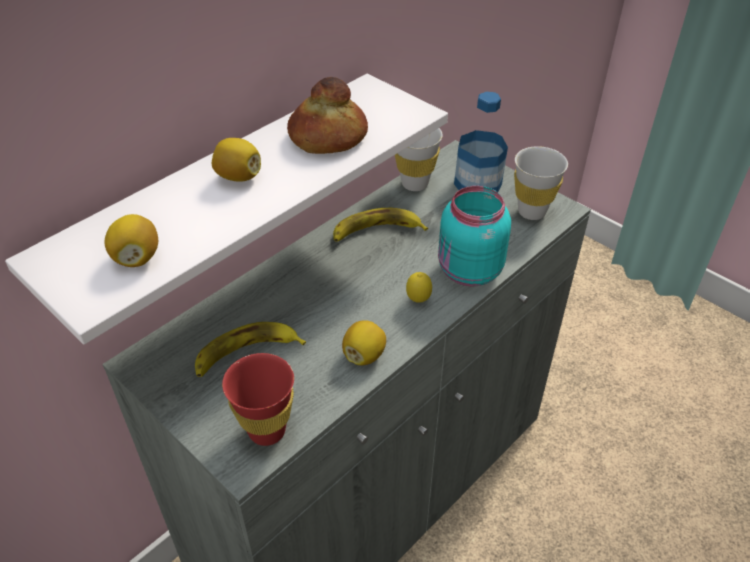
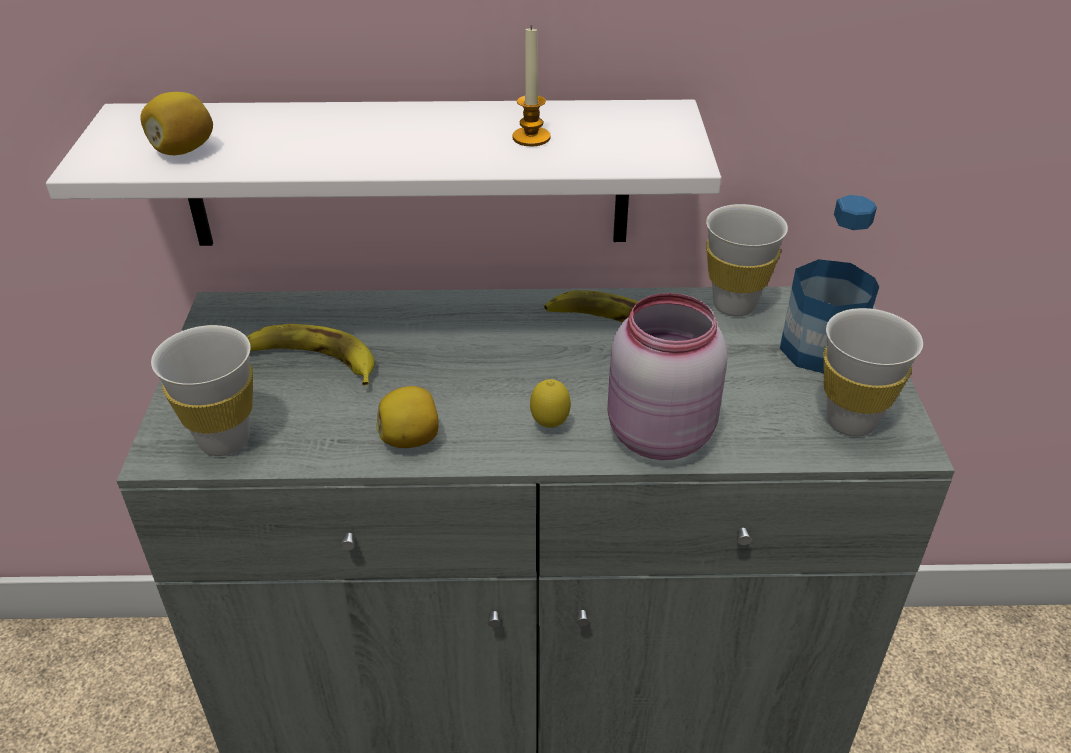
camera: 45 degrees right, 5 degrees down
(238, 177) = (382, 130): lemon -> none
(267, 431) = (224, 440): red cup -> white cup
(328, 137) = (531, 138): bread -> candle
(468, 271) = (656, 434): turquoise jar -> pink jar

